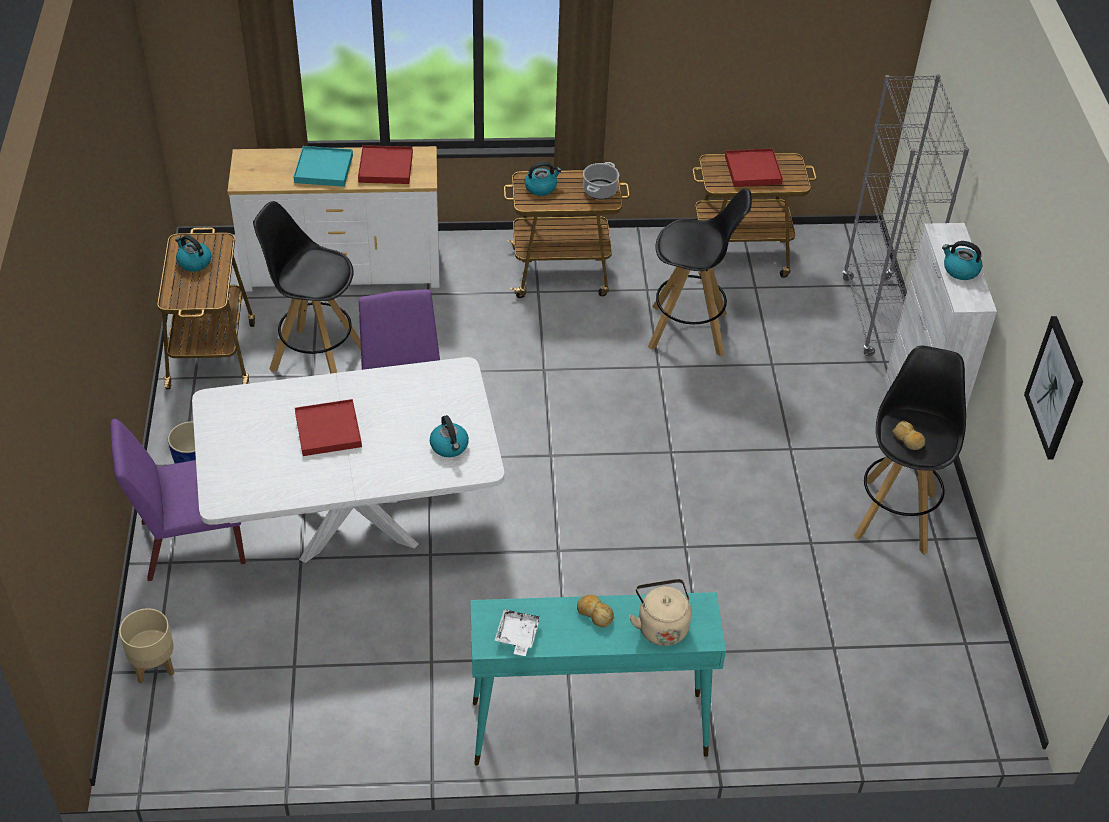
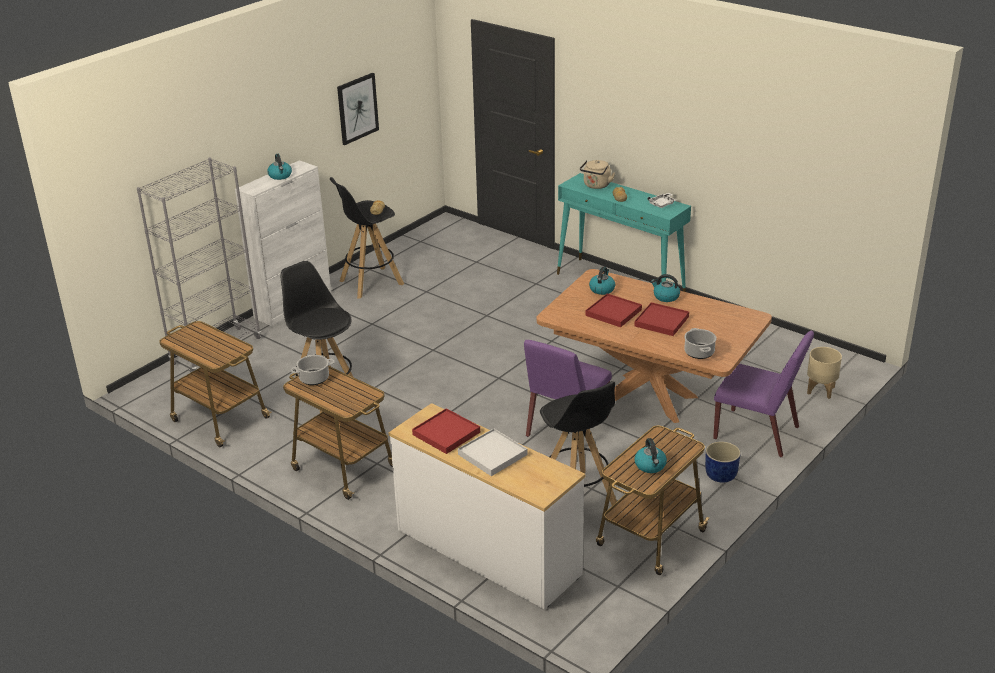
camera: 135 degrees left, 15 degrees down
(244, 404) = (699, 353): none -> cooking pot
(324, 169) = (492, 454): turquoise tray -> white tray
(354, 525) = (649, 398): white dining table -> brown dining table
(541, 187) = (345, 400): kettle -> kettle (665, 297)
(752, 170) = (204, 345): red tray -> red tray (613, 313)

